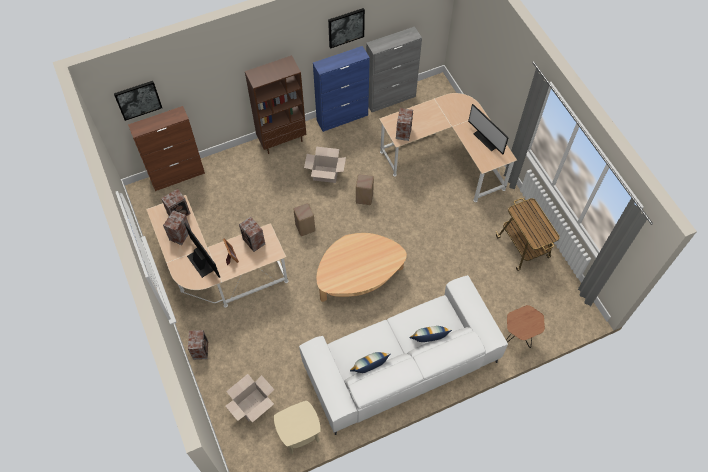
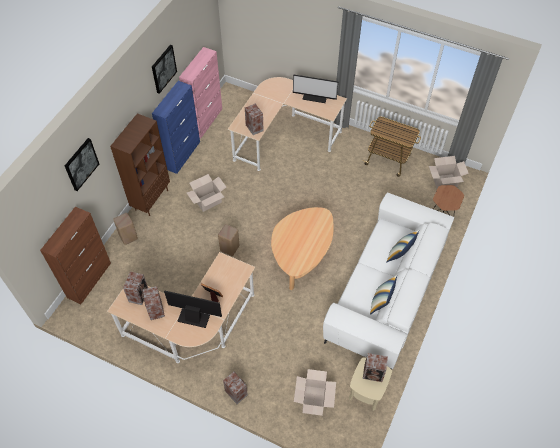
camera: 40 degrees left, 5 degrees down
(138, 99) = (41, 219): picture -> picture (81, 164)
(254, 242) = (220, 273): speaker -> speaker (373, 374)
(364, 197) = (252, 199): beige stool -> beige stool (128, 237)
(390, 99) = (206, 121): grey cabinet -> pink cabinet
(558, 307) = (444, 181): none -> cardboard box

